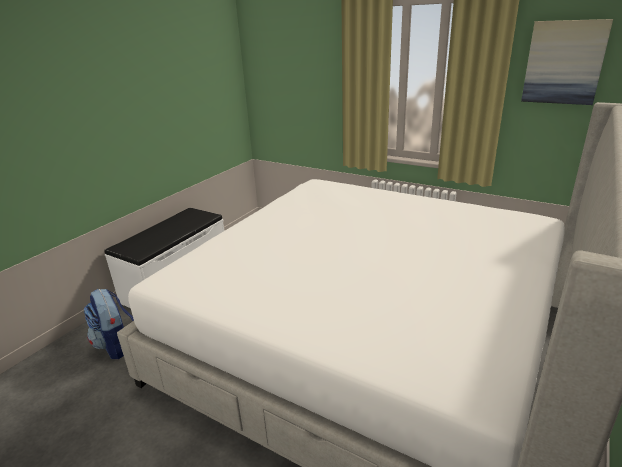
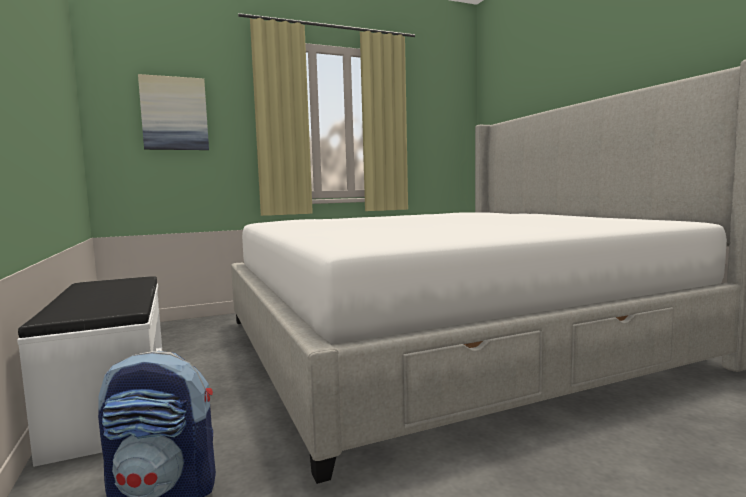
camera: 55 degrees left, 20 degrees down
(564, 62) = (433, 108): picture -> picture (174, 114)

